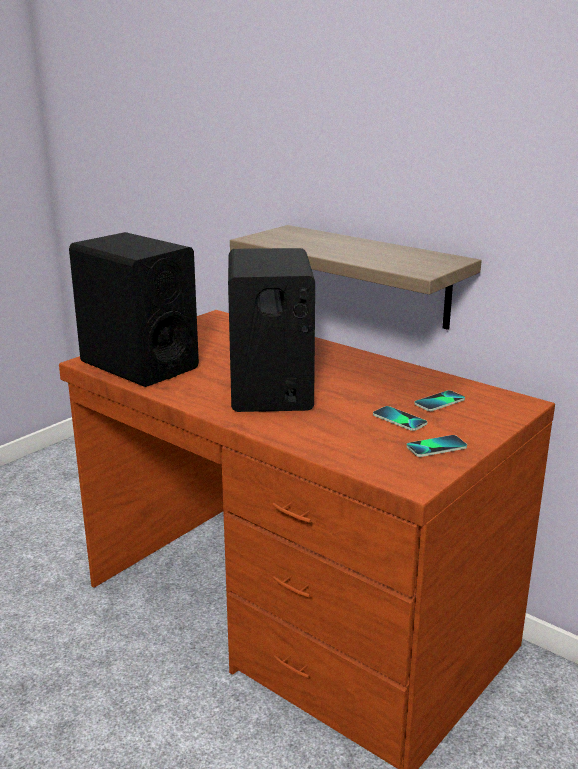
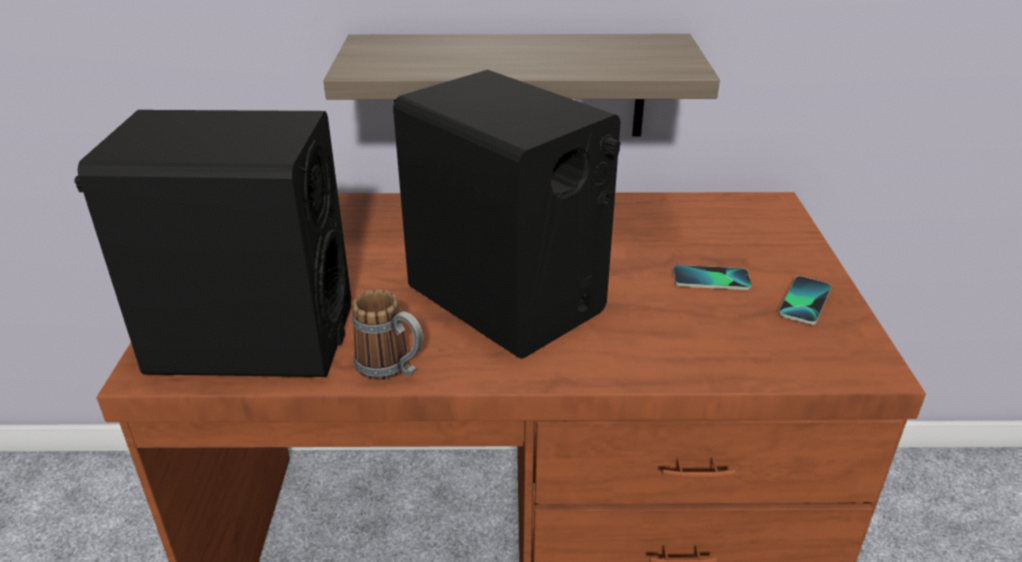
camera: 40 degrees left, 10 degrees up
(175, 394) = (392, 369): none -> mug
(439, 402) = (706, 236): phone -> none

